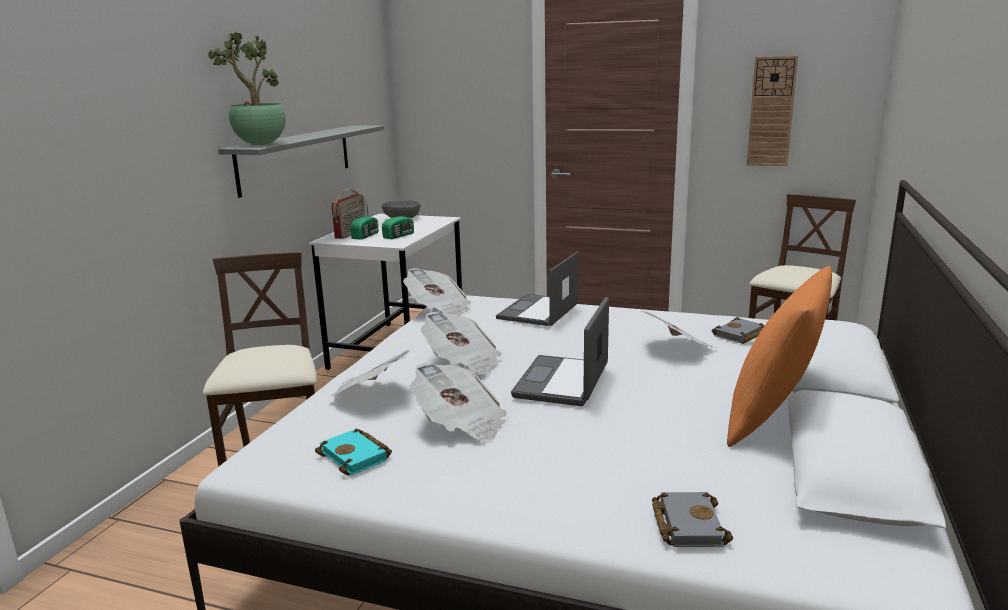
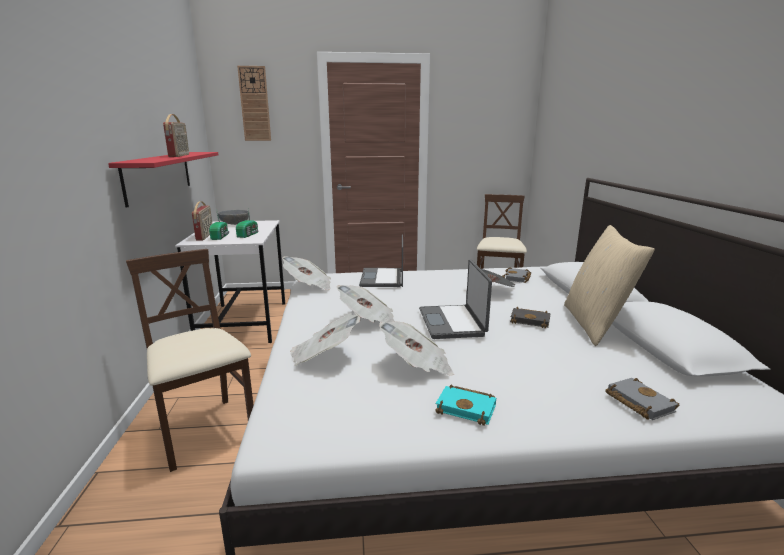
camera: 25 degrees left, 0 degrees up
(259, 144) = (145, 160): potted plant -> none
(296, 158) = (159, 175): grey shelf -> red shelf
(317, 135) = (180, 155): none -> radio
(357, 457) = (366, 409): turquoise book -> turquoise book (467, 408)
(678, 397) = (531, 320): none -> black book
(771, 112) = (474, 144): wall clock -> wall clock (255, 104)
(773, 419) = (595, 324): orange pillow -> beige pillow

